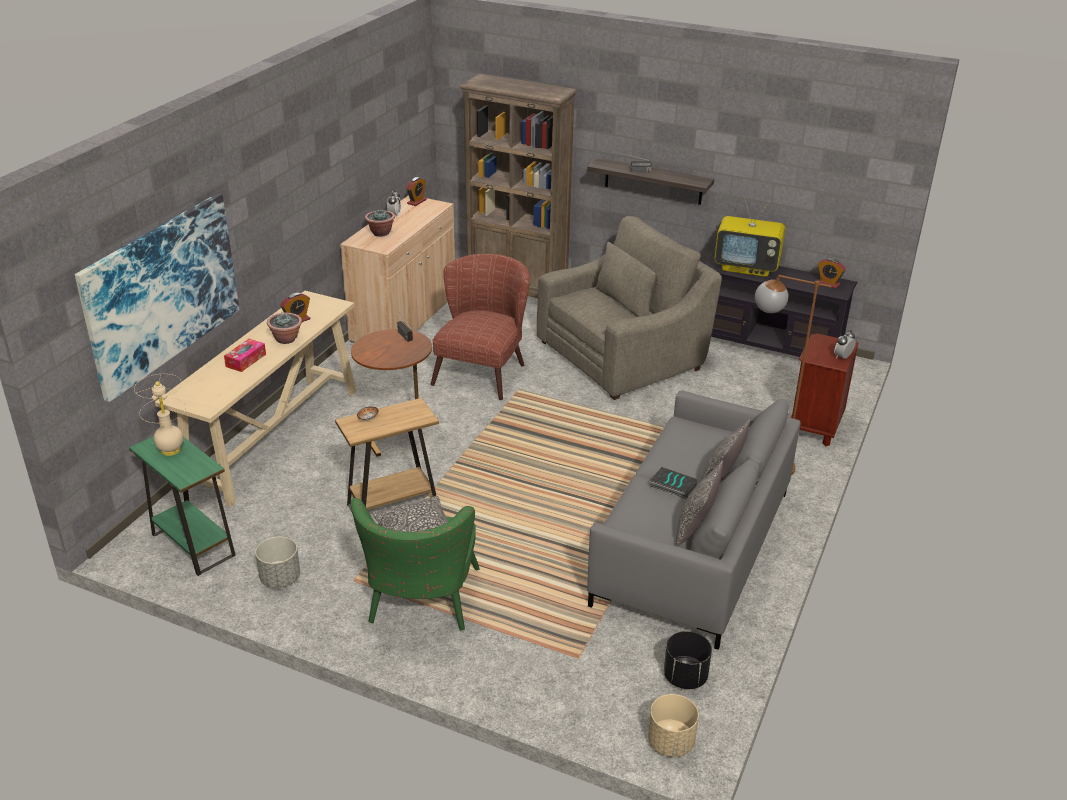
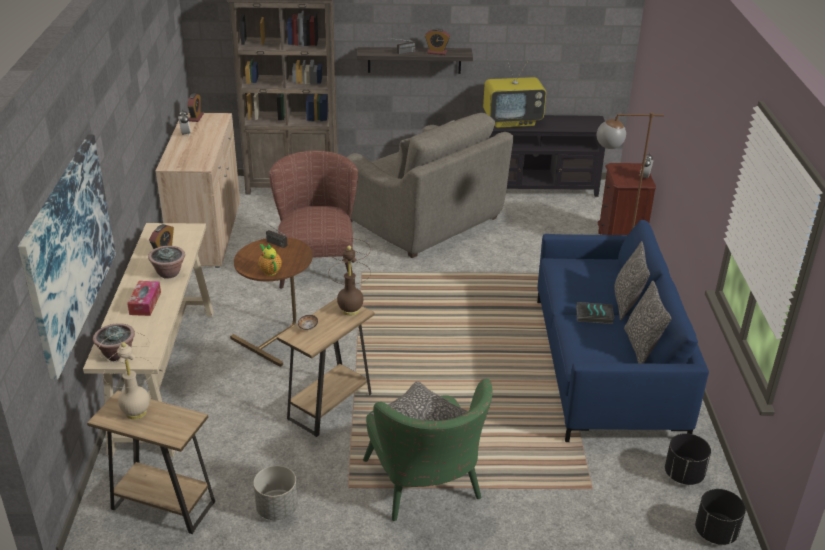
camera: 25 degrees left, 0 degrees up
(193, 545) = (163, 505): green side table -> brown side table
(378, 359) = (270, 270): none -> teapot
(380, 233) = (186, 153): potted plant -> potted plant (117, 355)
(418, 413) = (350, 310): none -> brown table lamp
(622, 354) = (425, 220): grey armchair -> grey armchair turned 105 degrees clockwise
(670, 742) = (715, 533): beige planter -> black planter
(692, 547) = (605, 366): grey sofa -> blue sofa
(828, 283) = (584, 122): alarm clock -> alarm clock (437, 52)

